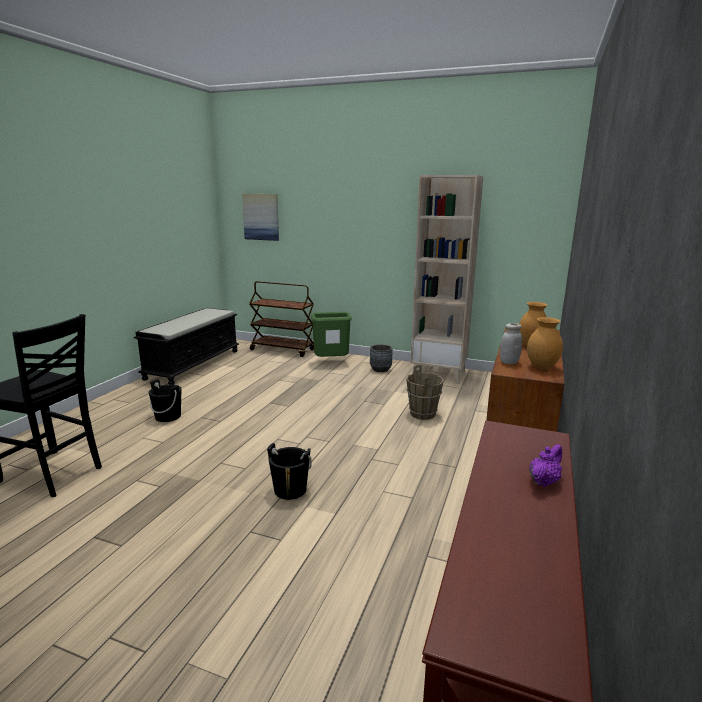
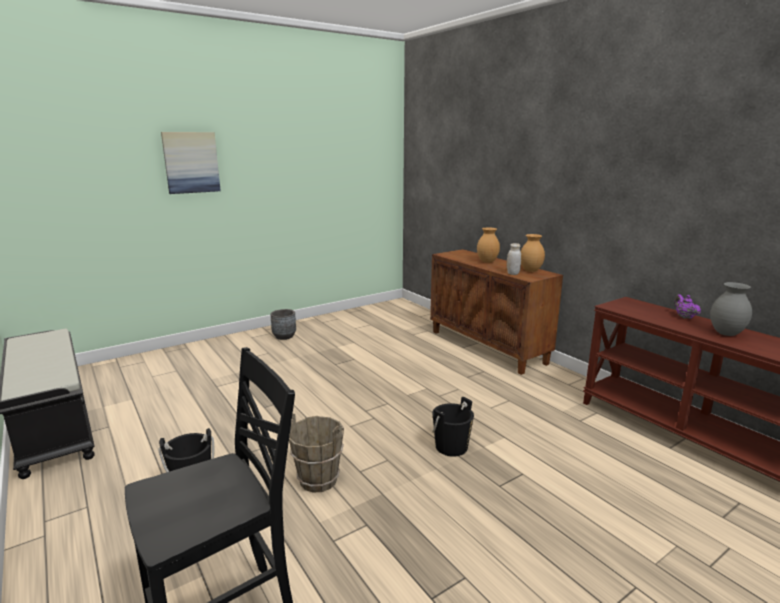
camera: 55 degrees left, 0 degrees up
(261, 217) = (60, 184): picture -> picture (191, 162)
(283, 350) = (138, 360): brown cart -> none
(331, 362) = (226, 349): green trash can -> none
(423, 414) = (393, 352): brown bucket -> brown bucket (318, 479)
(439, 374) = (334, 321): beige bookcase -> none
(513, 520) = (726, 333): none -> grey vase

